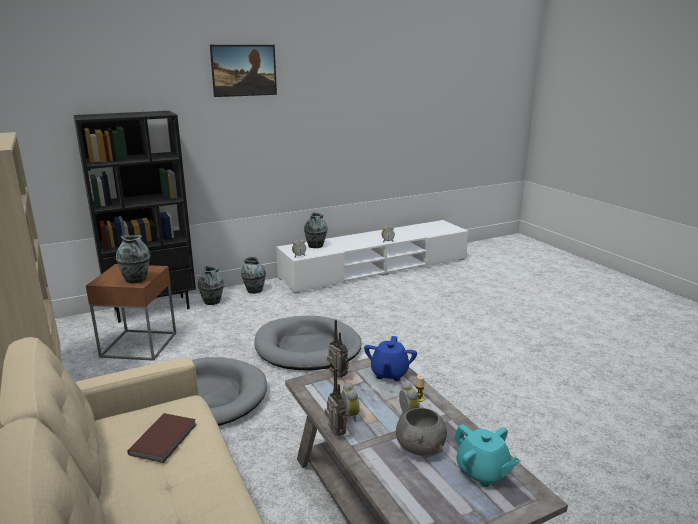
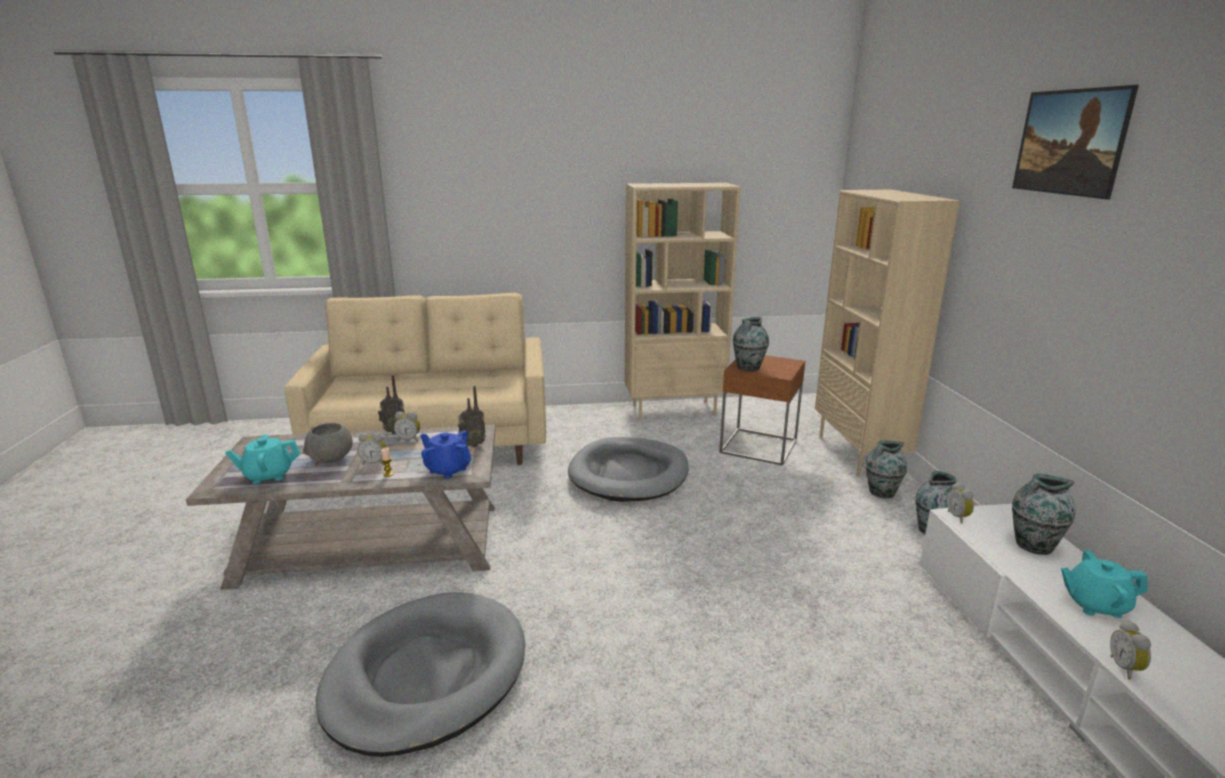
camera: 110 degrees right, 0 degrees up
(152, 308) = (859, 454): black bookcase -> beige bookcase
(165, 439) = (470, 387): brown book -> none
(307, 348) = (710, 549): grey dog bed -> grey dog bed (426, 676)
(353, 241) = (1094, 605): none -> turquoise teapot

